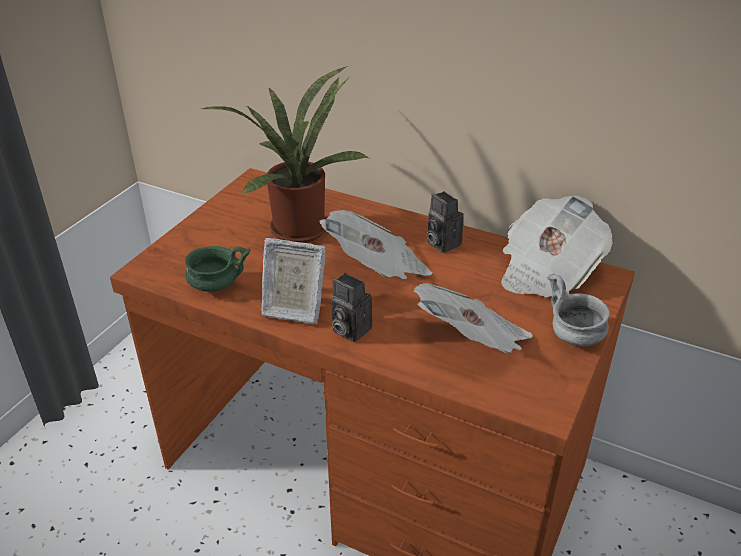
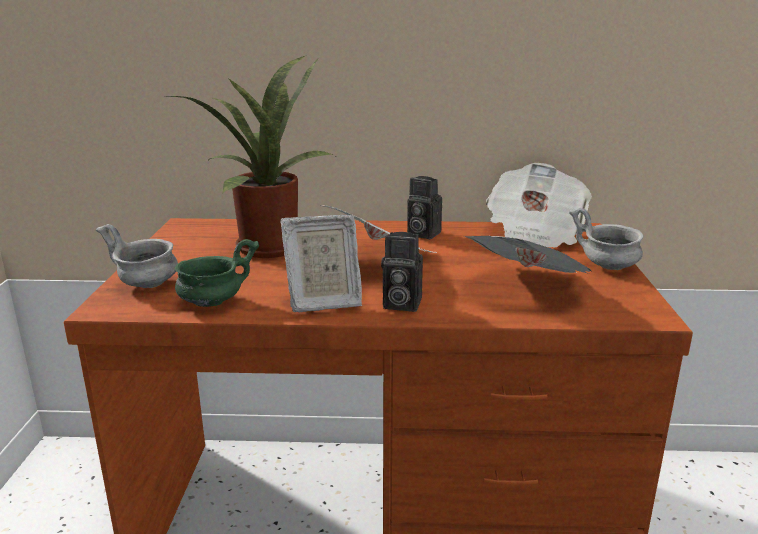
camera: 25 degrees left, 15 degrees down
(183, 251) = (146, 284): none -> grey bowl

